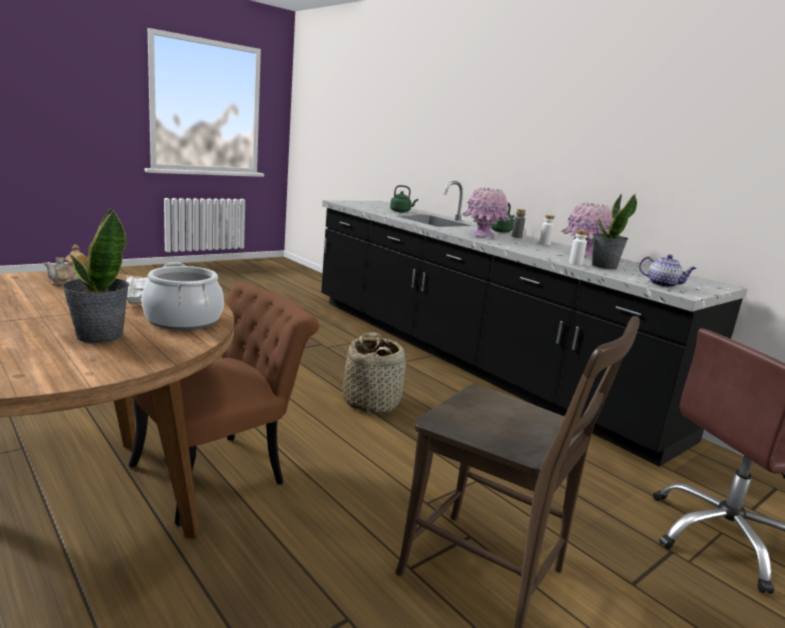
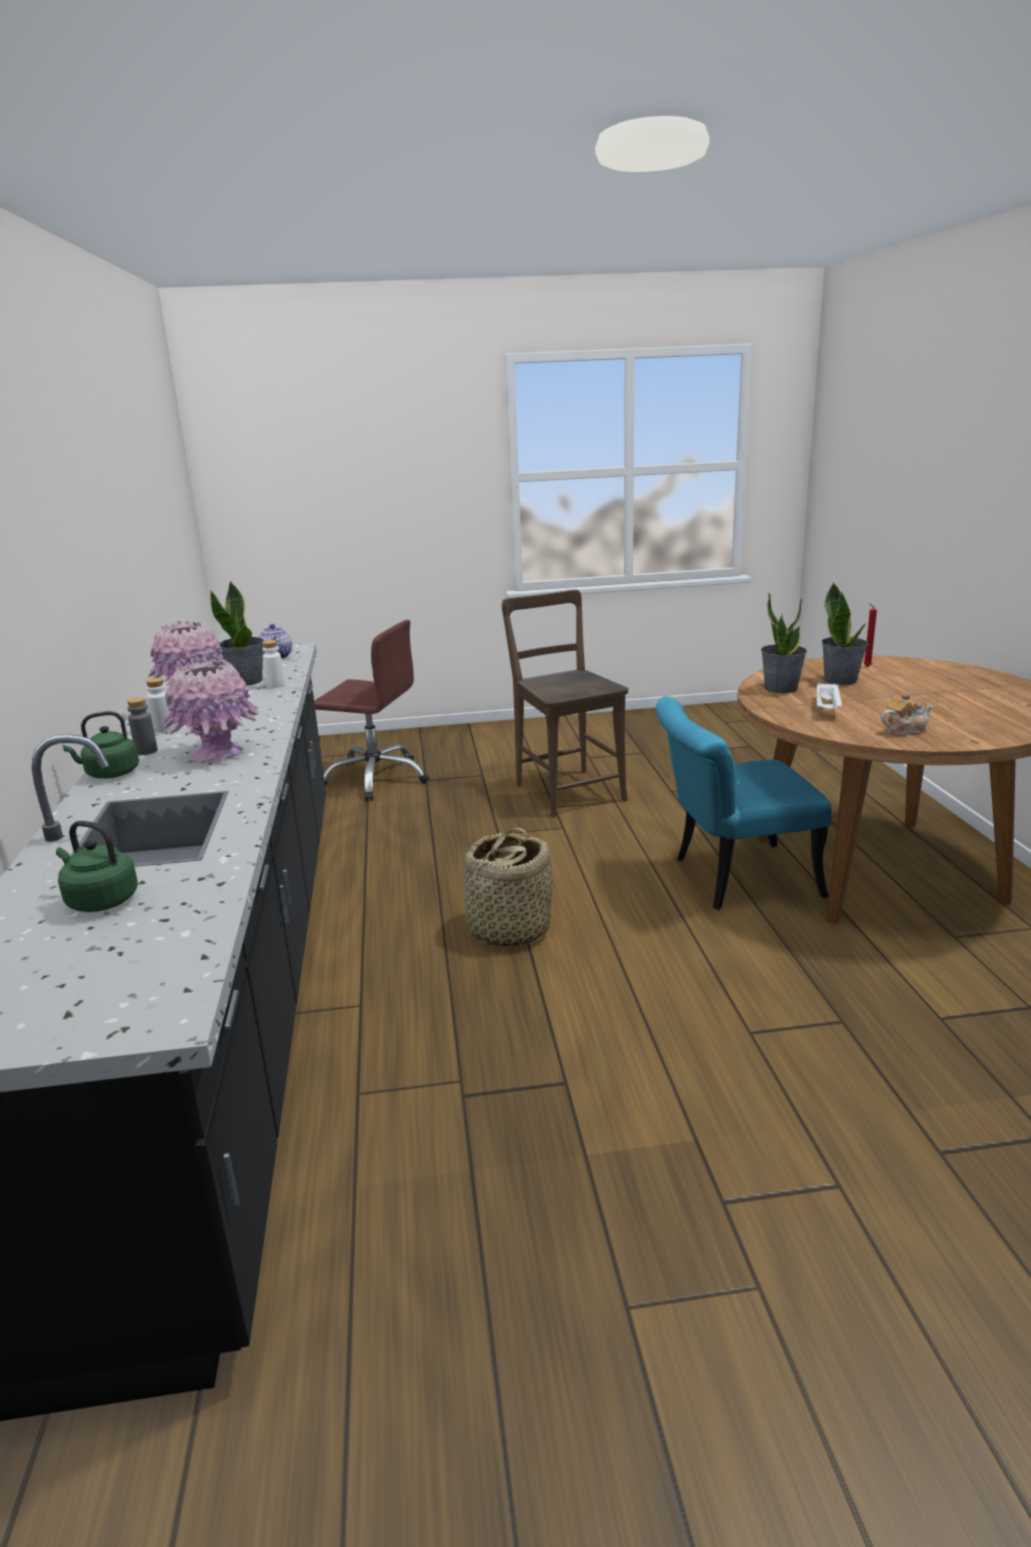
camera: 145 degrees left, 5 degrees up
(39, 364) = (866, 667): none -> red candle
(183, 320) = (780, 688): cooking pot -> potted plant
(223, 470) = (731, 879): brown chair -> turquoise chair

